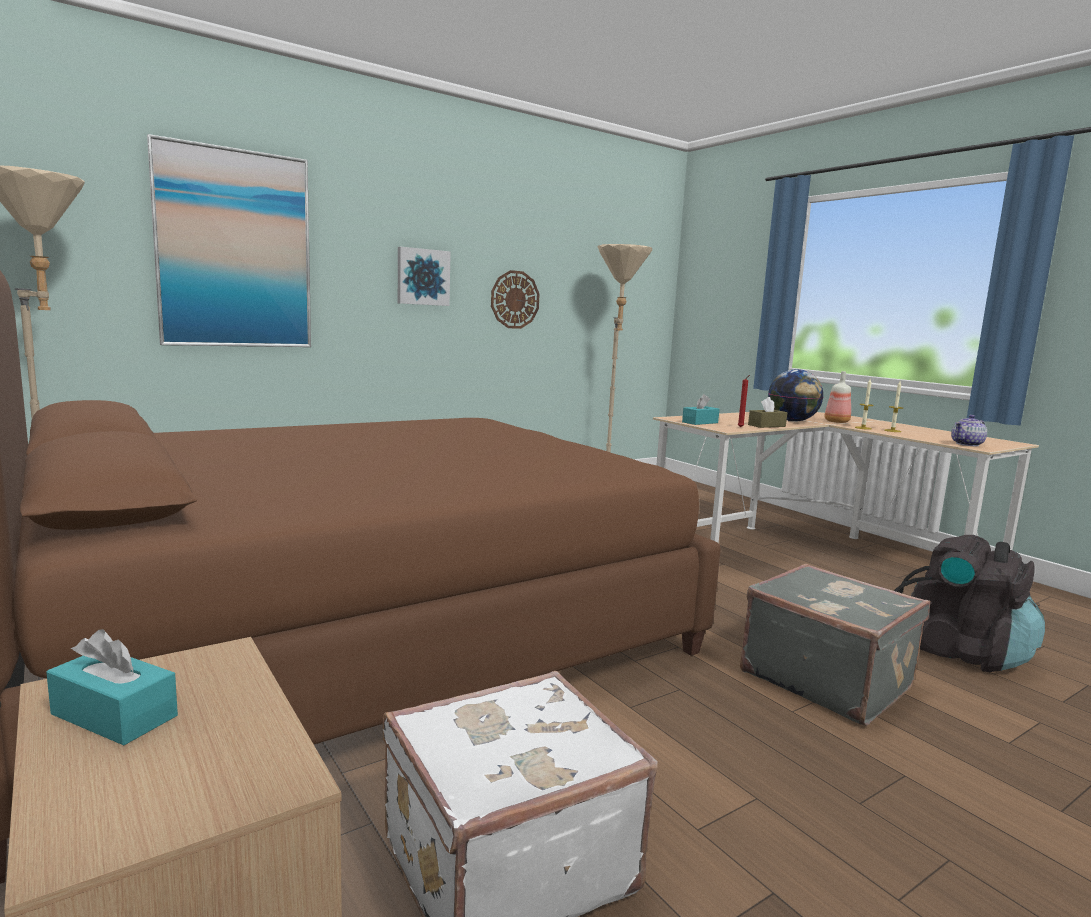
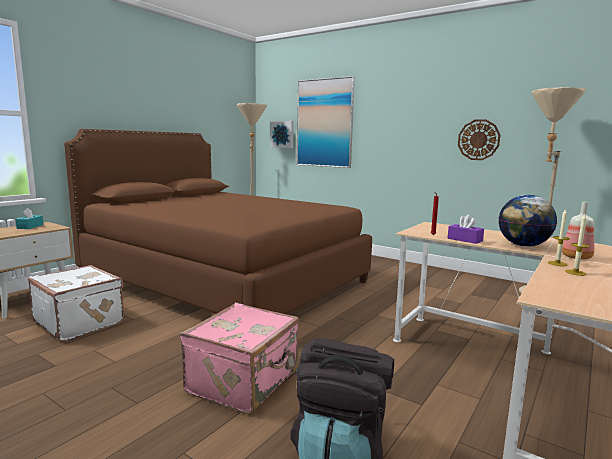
camera: 70 degrees right, 0 degrees up
(422, 277) = (411, 129): picture -> picture (282, 134)
(700, 422) = (428, 228): turquoise tissue box -> none
(766, 425) = (464, 240): brown tissue box -> purple tissue box
(826, 679) = (245, 382): grey suitcase -> pink suitcase
(967, 444) = (558, 295): teapot -> none

